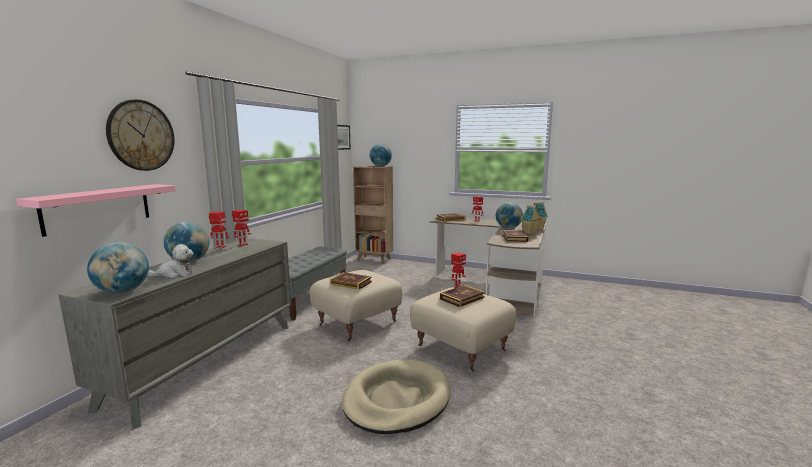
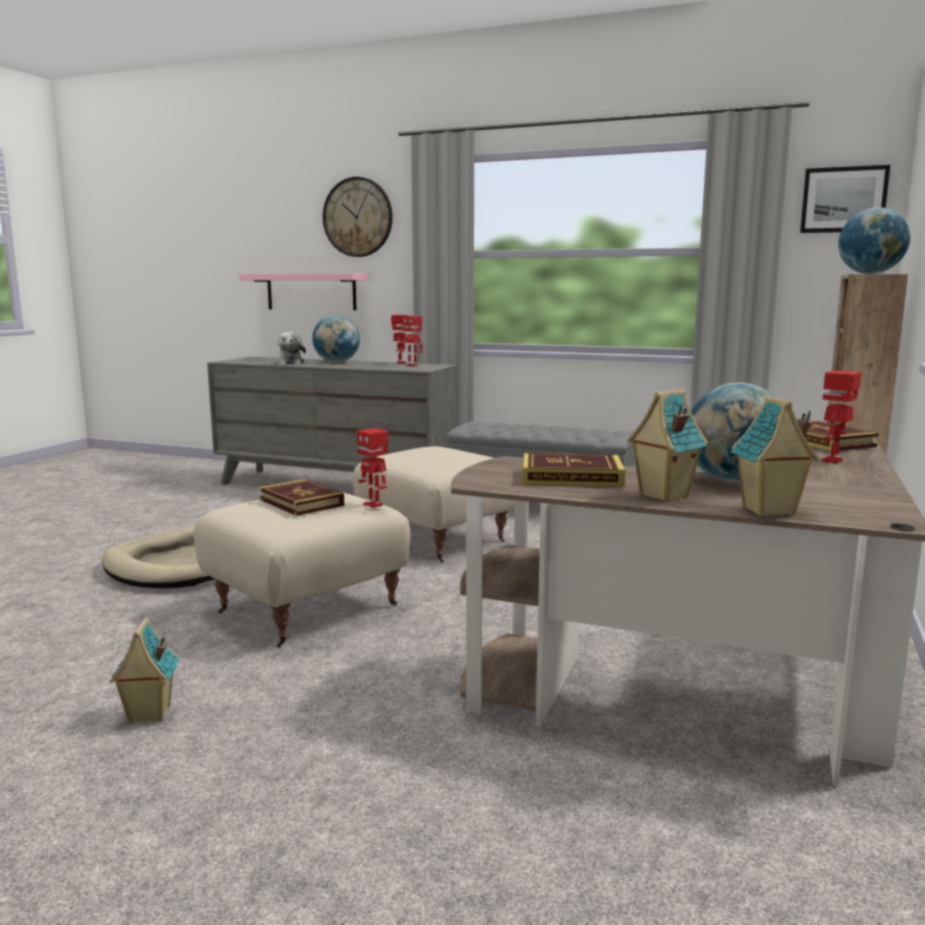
camera: 90 degrees right, 0 degrees up
(122, 291) = (241, 361): globe -> none
(351, 283) = (408, 453): book -> none
(577, 371) = (148, 715): none -> toy house

